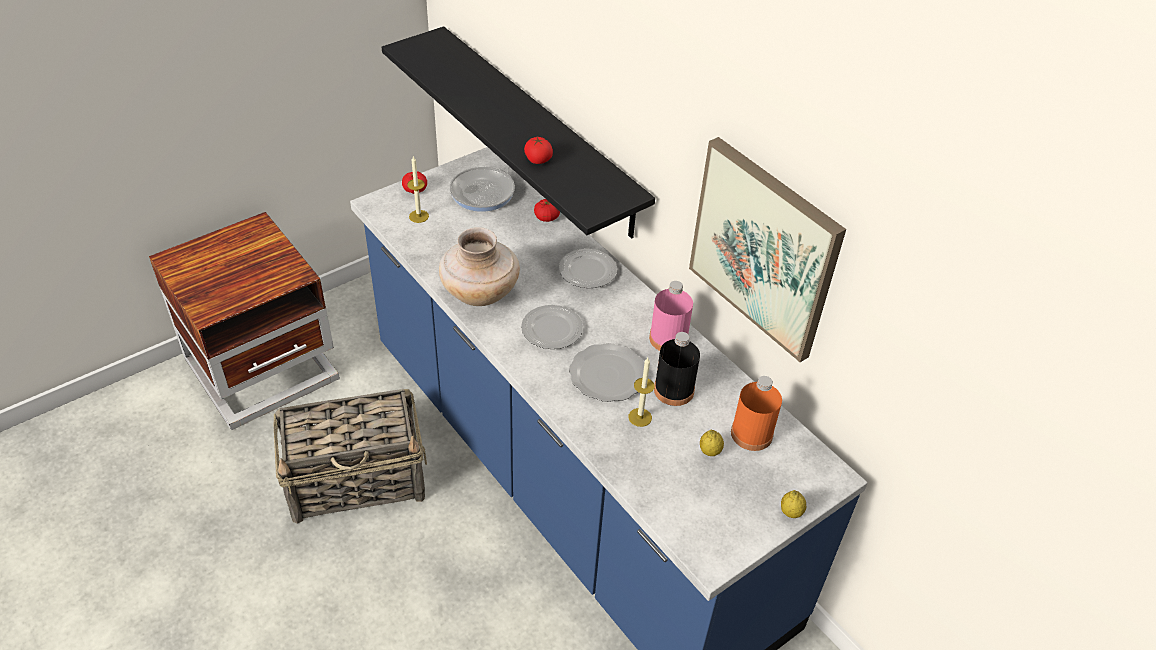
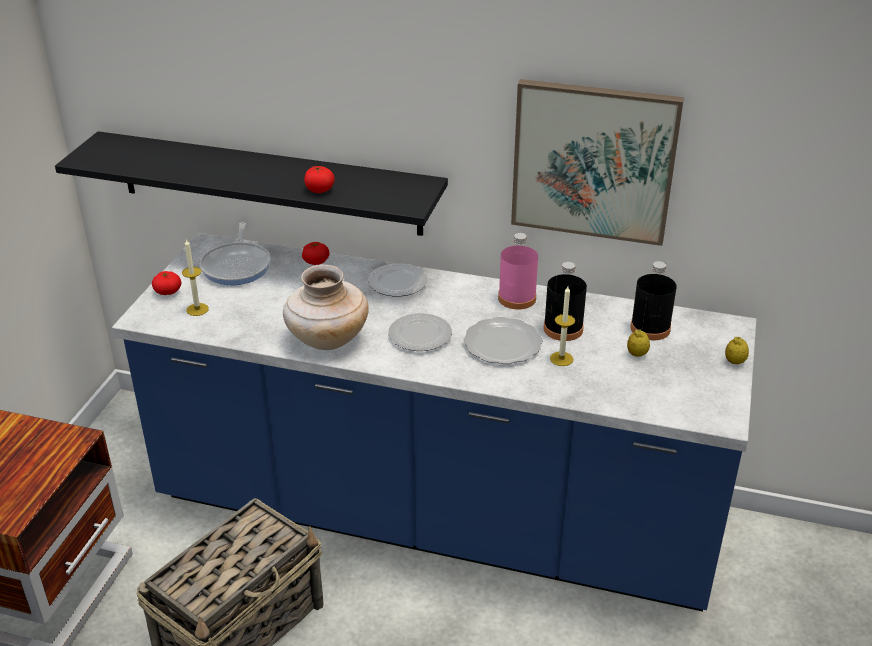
camera: 35 degrees left, 10 degrees down
(751, 434) = (650, 328): orange bottle -> black bottle

